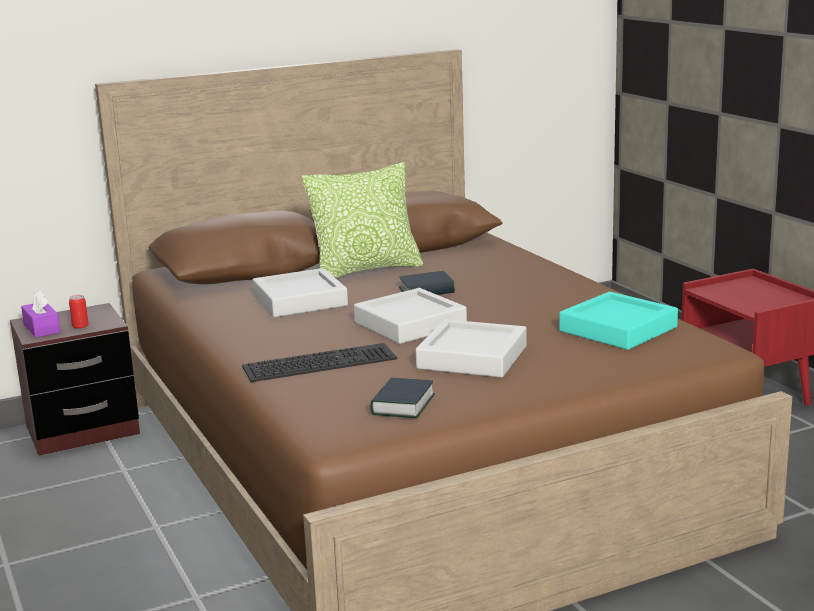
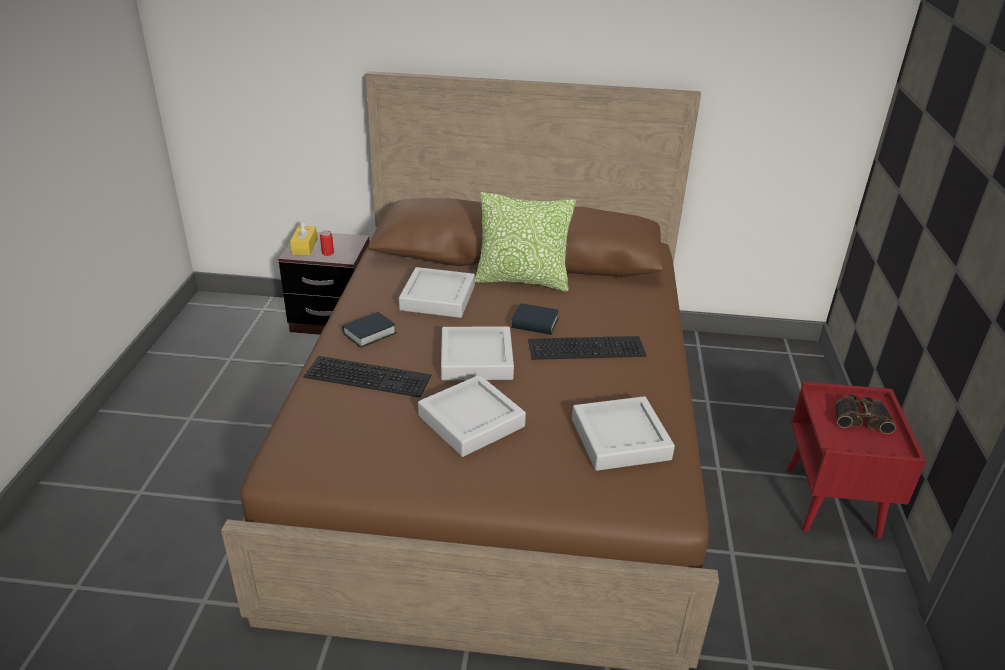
camera: 30 degrees right, 15 degrees up
(42, 328) = (304, 247): purple tissue box -> yellow tissue box
(402, 405) = (360, 454): book -> book (369, 333)
(499, 290) = (587, 347): none -> keyboard
(618, 329) = (620, 439): turquoise tray -> grey tray
(752, 292) = (861, 418): none -> binoculars

